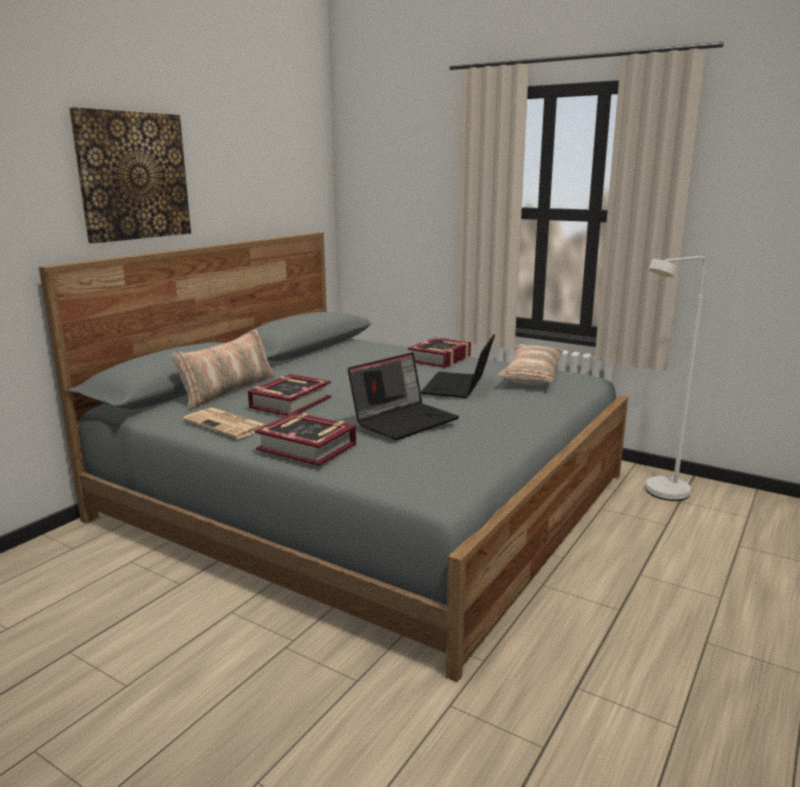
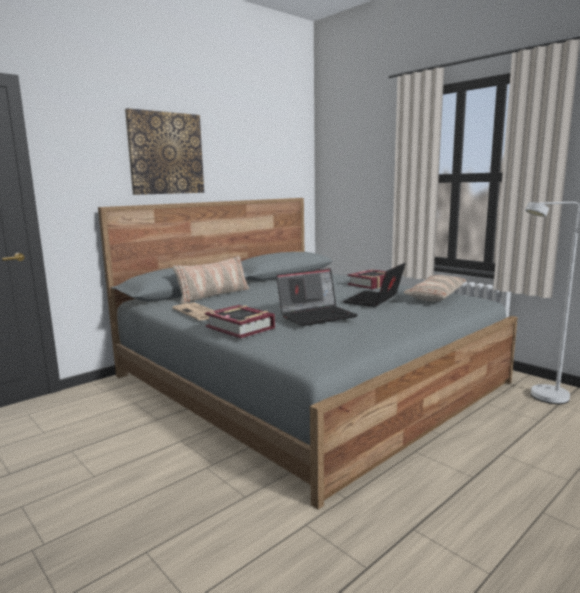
camera: 15 degrees right, 5 degrees down
(290, 402) = (247, 303): book -> none

